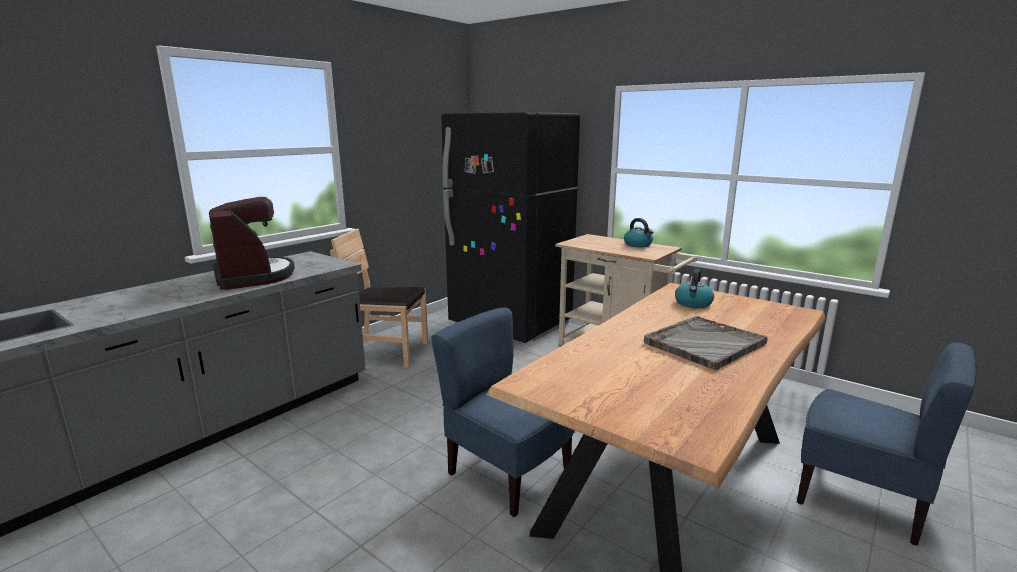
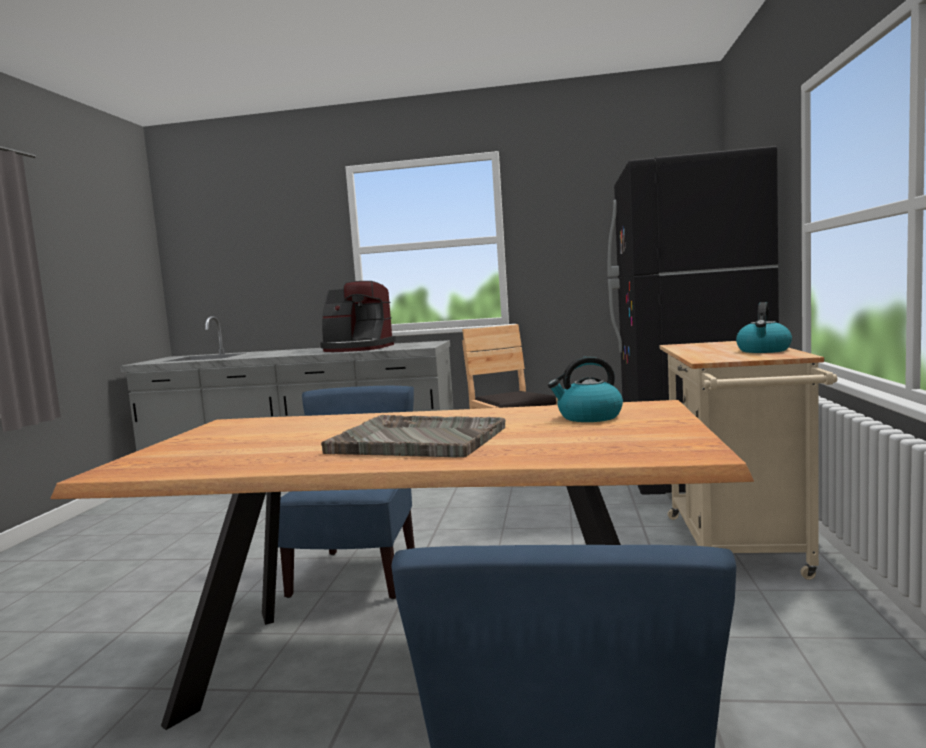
camera: 60 degrees right, 10 degrees down
(253, 276) = (357, 348): coffee machine -> coffee machine turned 75 degrees clockwise

